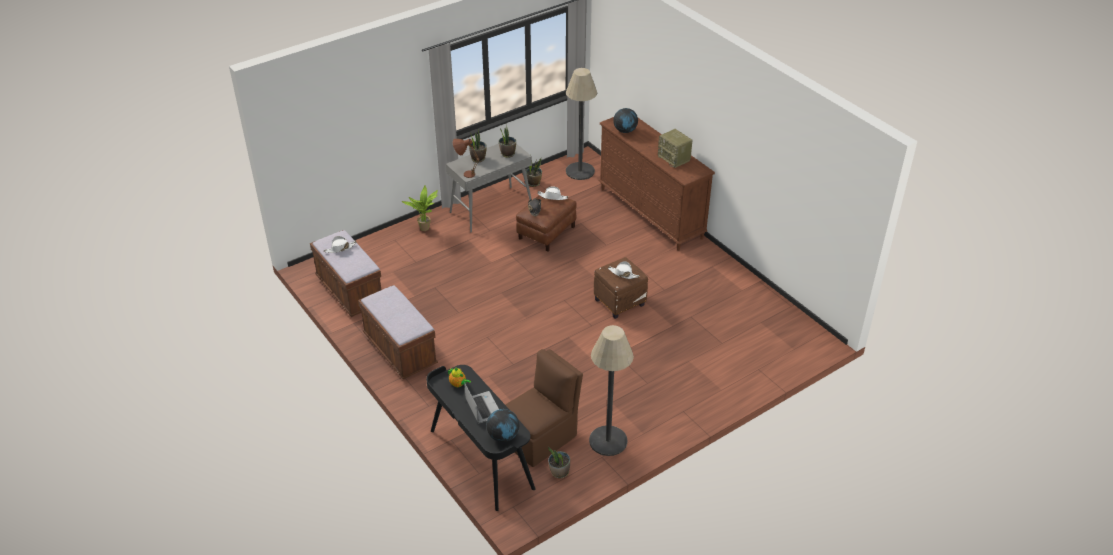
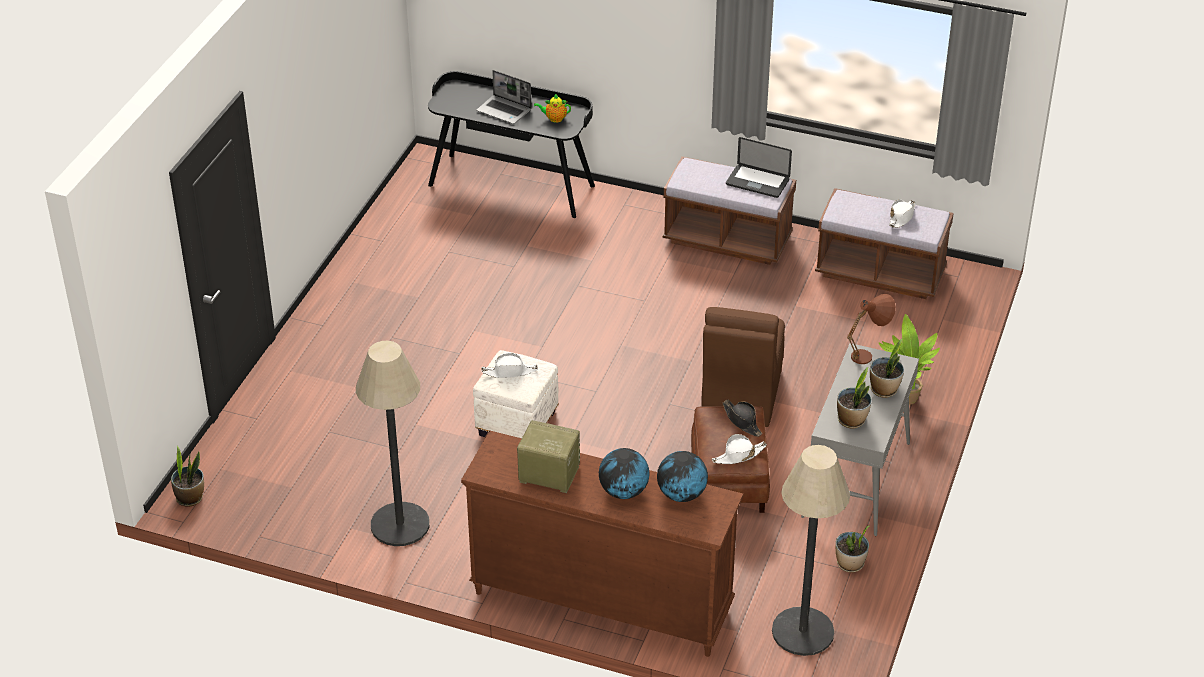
camera: 145 degrees right, 0 degrees up
(383, 303) = (757, 182): none -> laptop
(503, 436) = (457, 98): globe -> globe (623, 492)
(541, 437) = (467, 229): brown chair -> brown chair (740, 396)
(559, 472) = (416, 209): potted plant -> potted plant (190, 498)
(608, 441) = (388, 258): floor lamp -> floor lamp (400, 524)
(619, 302) = (517, 424): brown ottoman -> white ottoman

